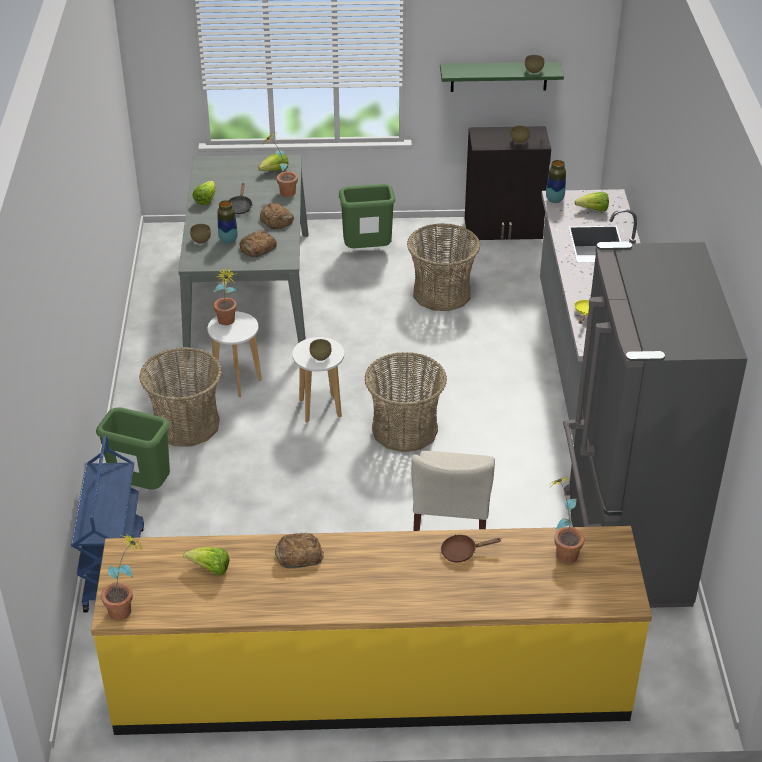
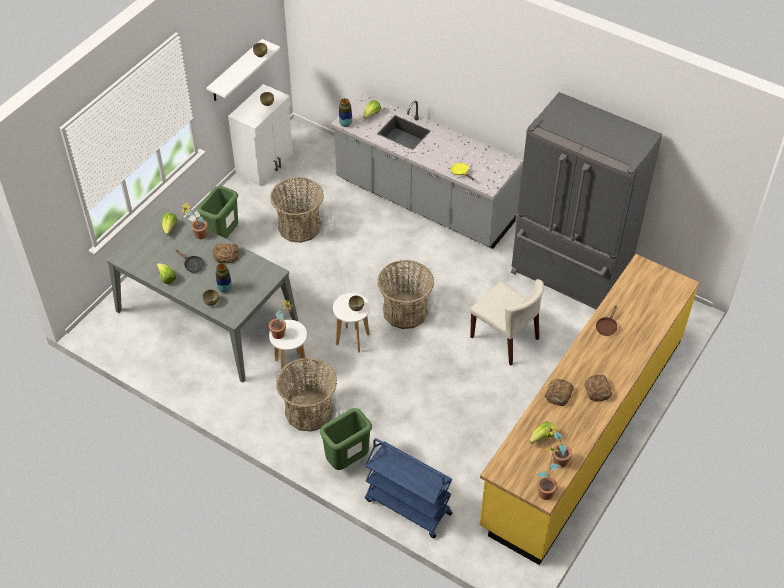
camera: 55 degrees left, 10 degrees up
(257, 248) = (247, 279): bread -> bread (598, 390)
(499, 76) = (235, 71): green shelf -> white shelf
(504, 229) = (265, 164): black cabinet -> white cabinet
(562, 550) = (634, 288): potted plant -> potted plant (555, 461)

